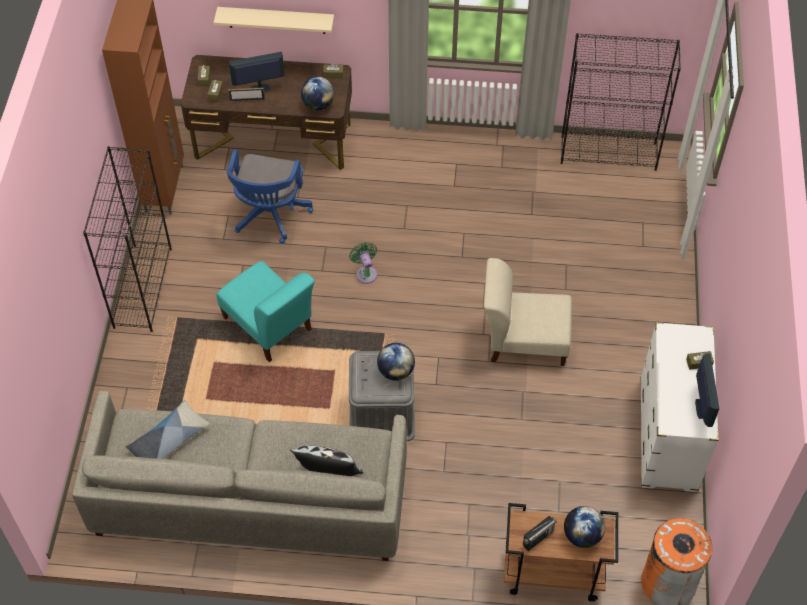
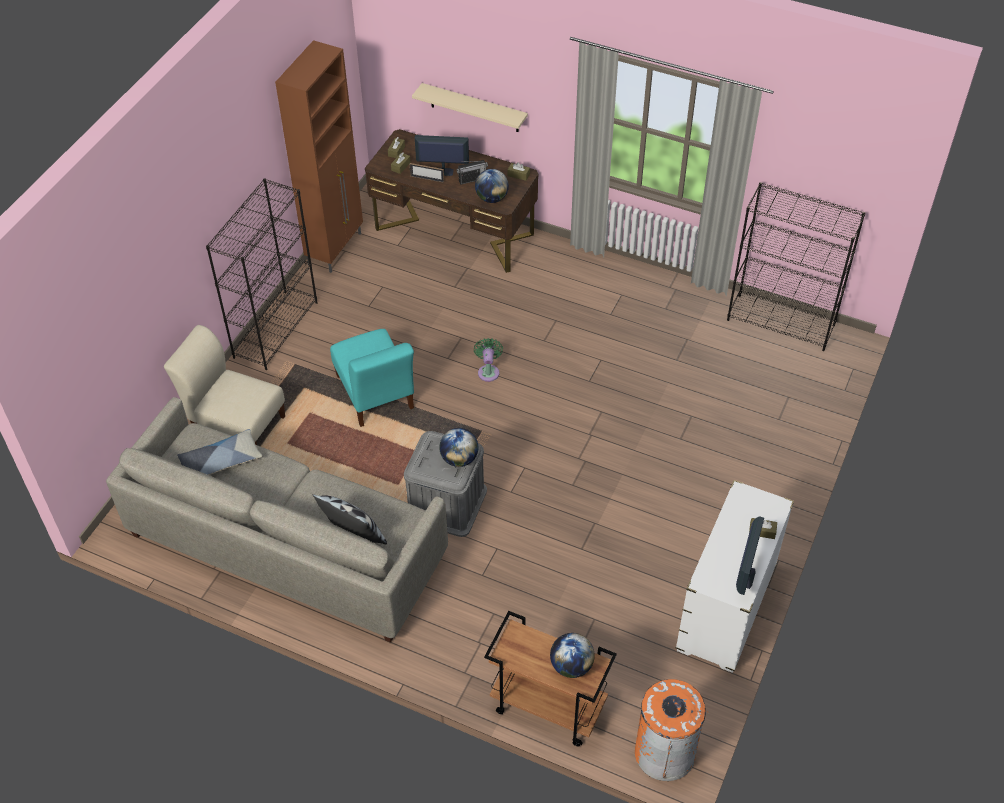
camera: 20 degrees right, 5 degrees down
(269, 216) = (420, 297): blue office chair -> none
(524, 340) = (617, 475): beige chair -> beige chair (236, 422)
(537, 538) = (525, 654): radio -> radio (472, 179)

